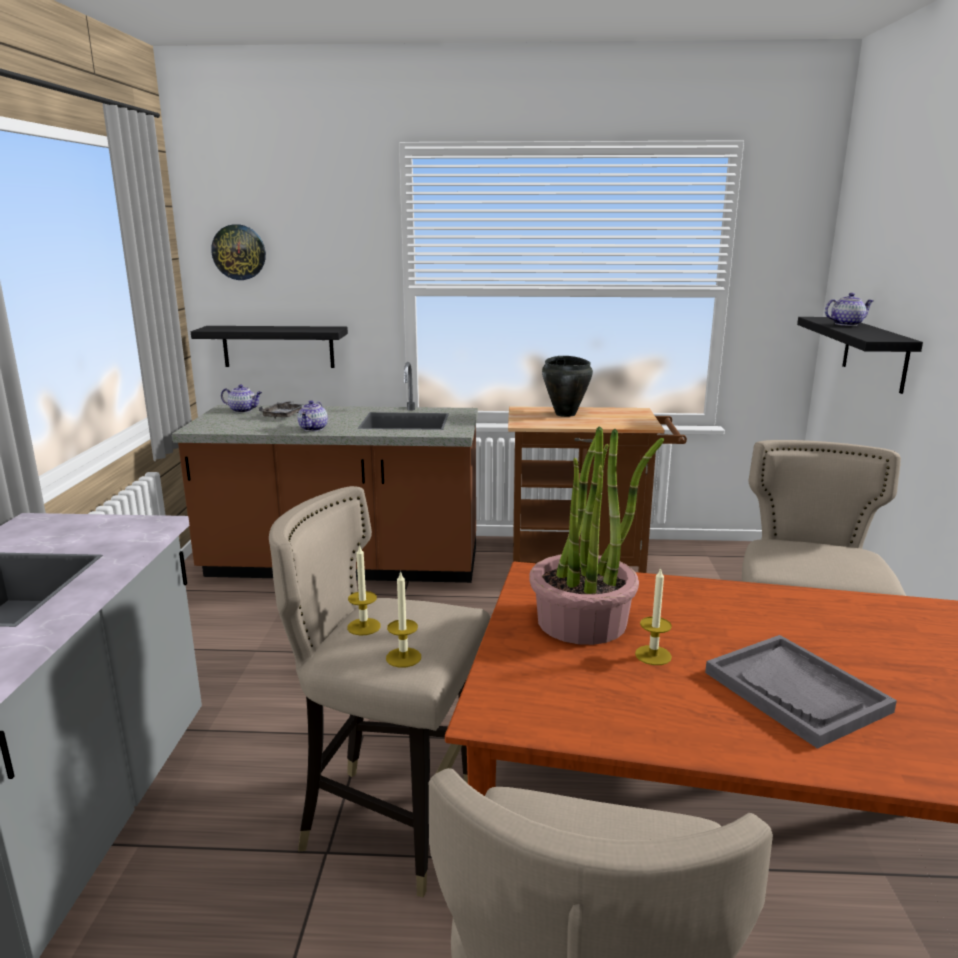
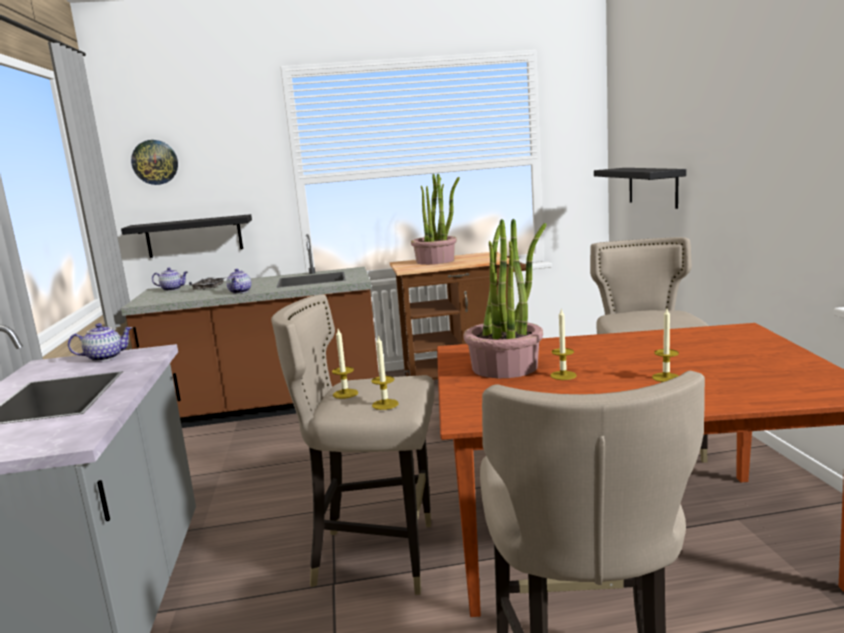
camera: 10 degrees left, 5 degrees down
(566, 414) = (436, 261): black cooking pot -> potted plant
(796, 692) = (666, 377): grey tray -> candle
(846, 324) = (629, 169): teapot -> teapot (105, 357)

